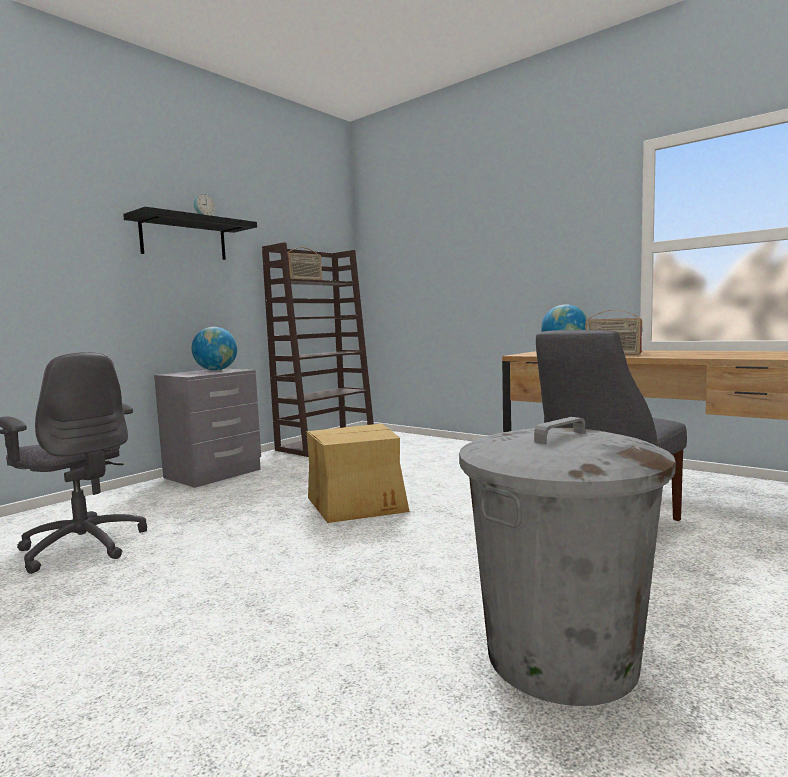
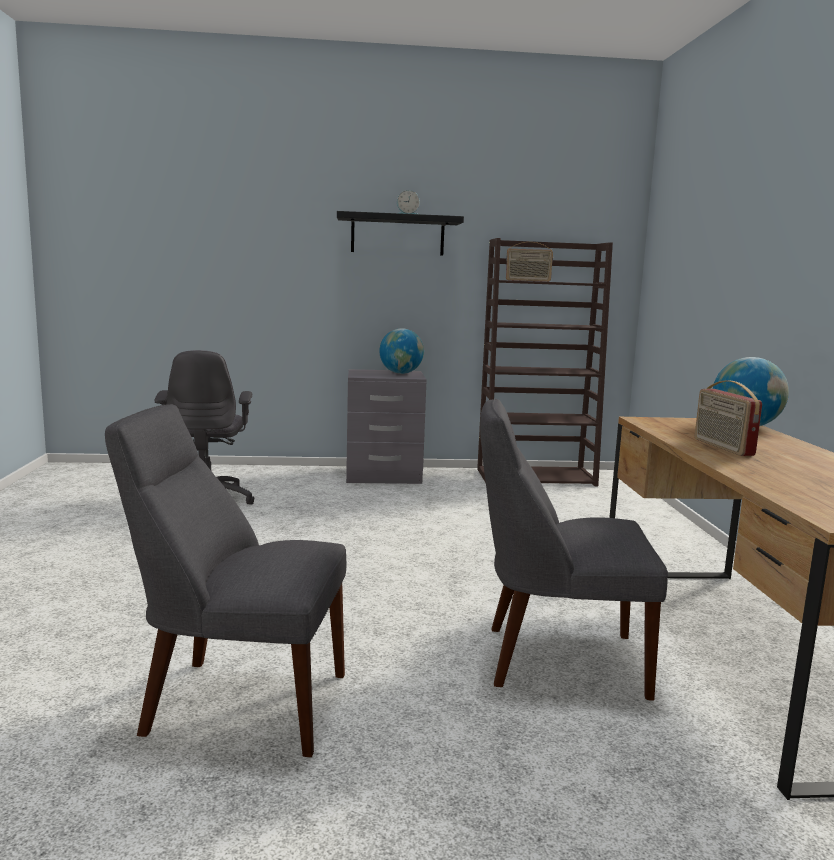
camera: 45 degrees right, 5 degrees up
(358, 503) = (414, 541): cardboard box -> none
(560, 656) = (238, 703): grey trash can -> grey chair

